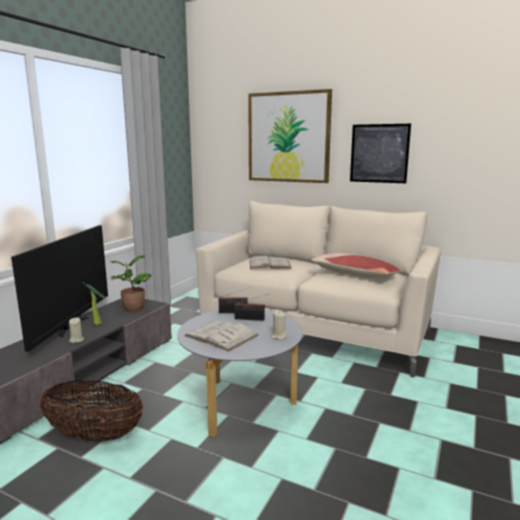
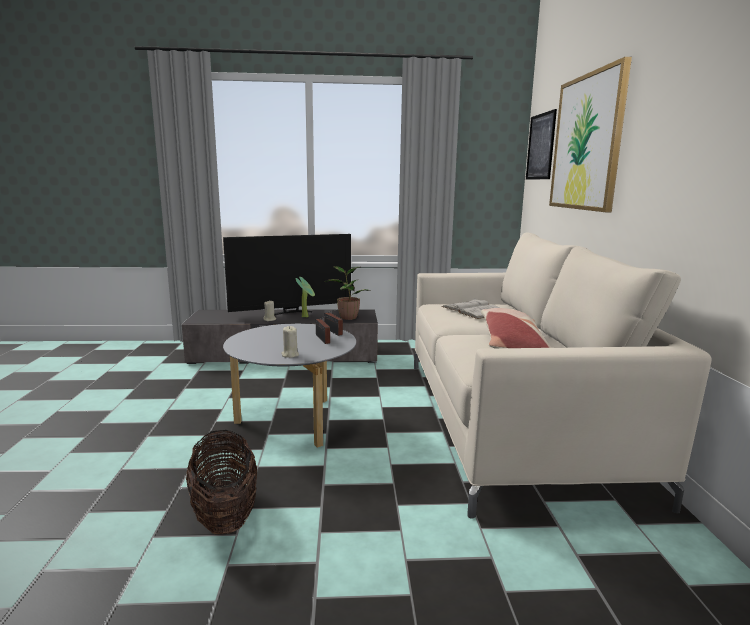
camera: 60 degrees right, 0 degrees up
(94, 436) = (210, 384): basket -> basket (225, 513)
(221, 335) = (271, 337): white book -> none
(379, 153) = (667, 160): picture -> picture (540, 146)

